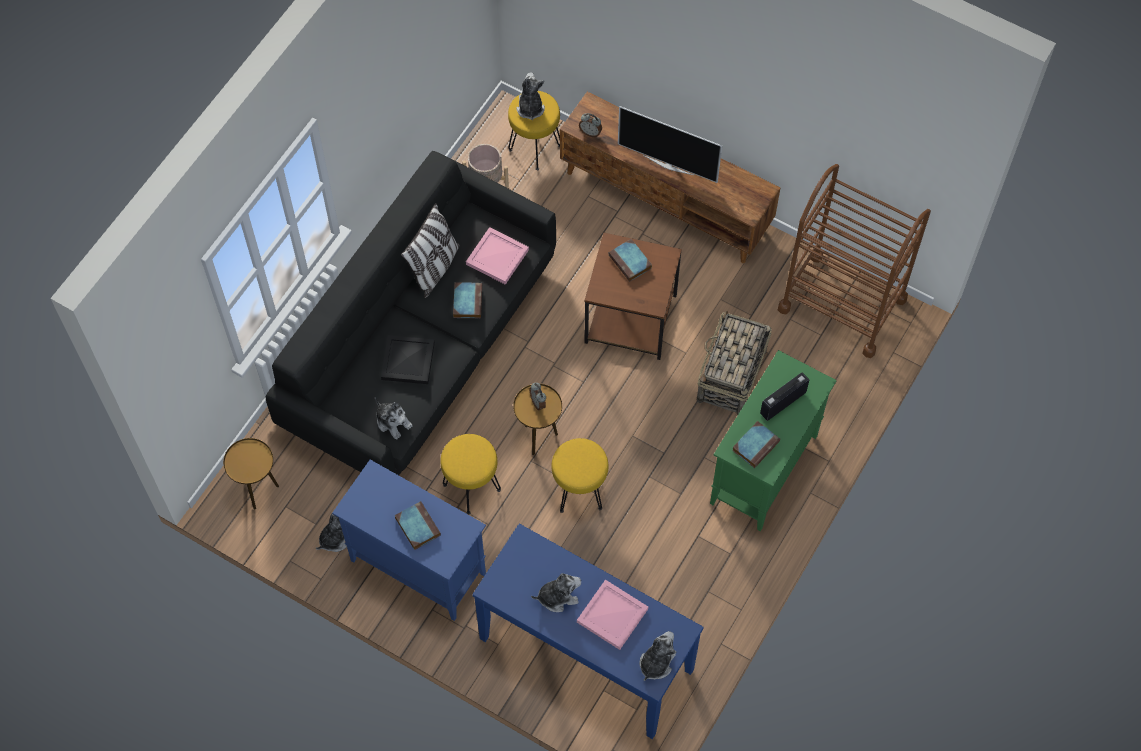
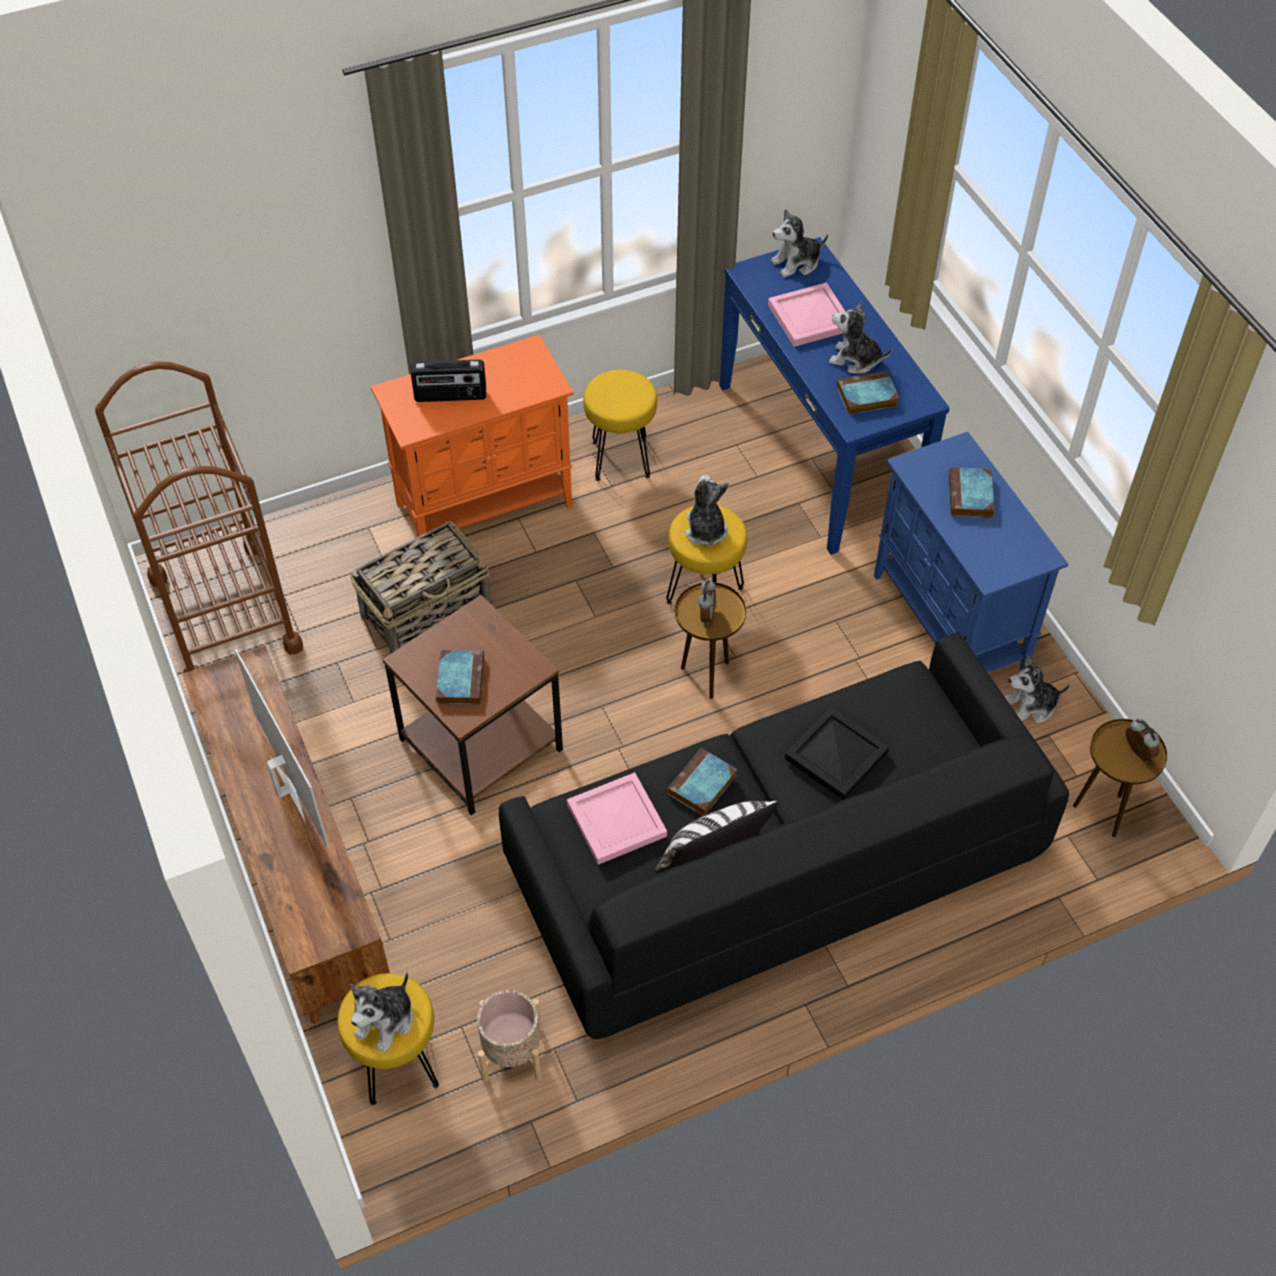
camera: 145 degrees left, 10 degrees down
(393, 421) = (903, 698): plush toy -> plush toy (705, 530)
(471, 488) = (828, 667): yellow stool -> yellow stool (621, 459)
(590, 132) = (343, 904): alarm clock -> alarm clock (1136, 753)
(756, 445) = (520, 375): book -> book (866, 397)
(763, 471) = (485, 504): green cabinet -> orange cabinet

